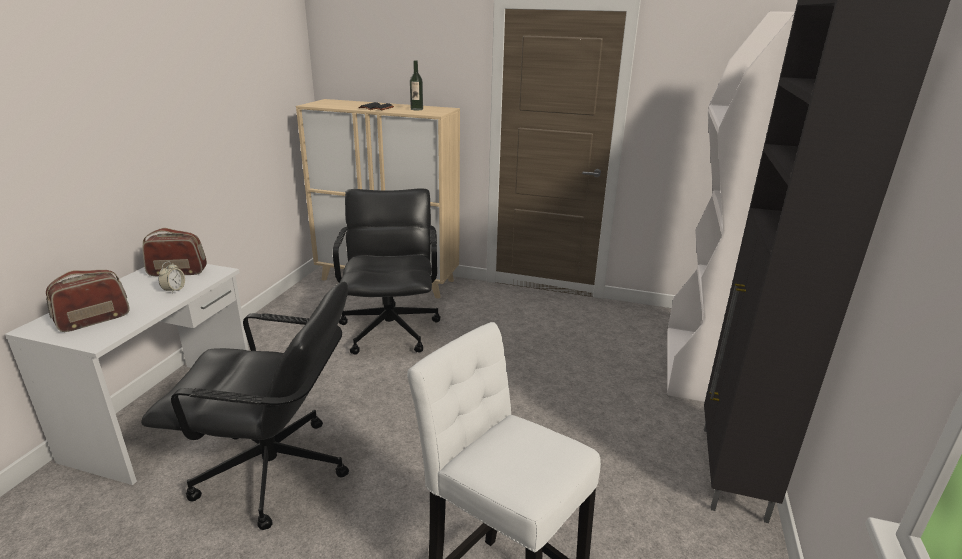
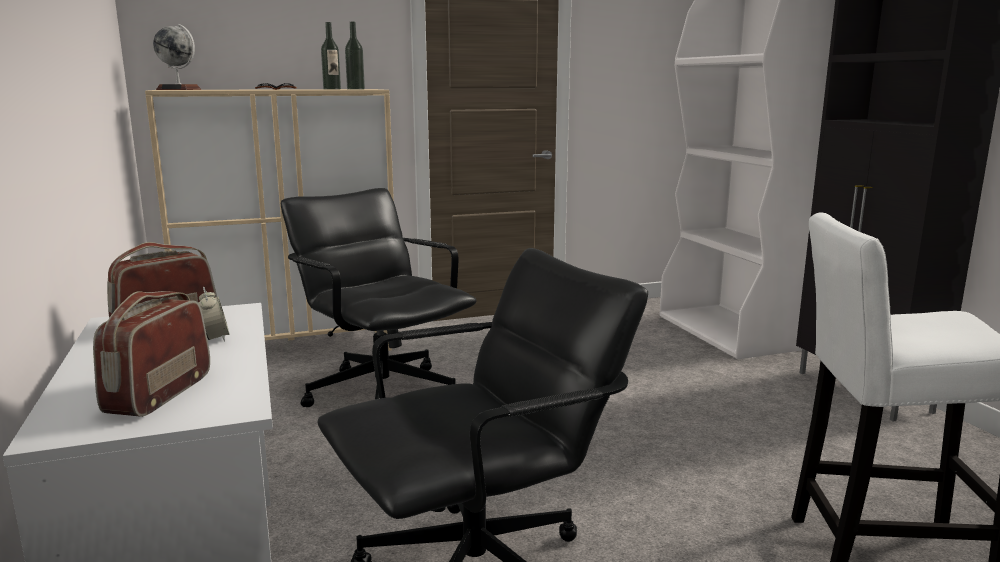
camera: 35 degrees left, 10 degrees down
(325, 103) = (179, 89): none -> globe
(427, 112) = (355, 89): none -> bottle

